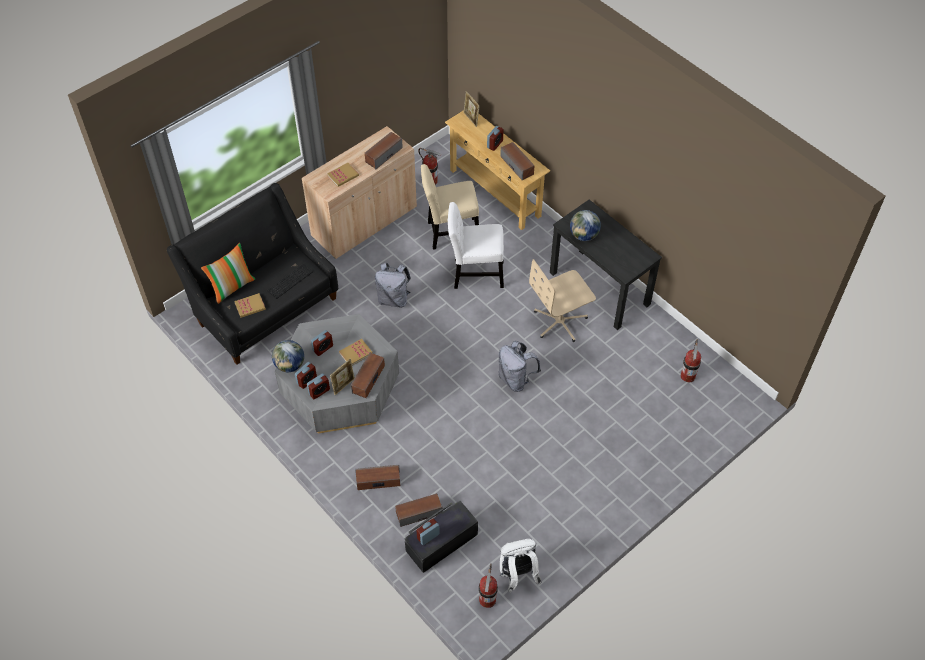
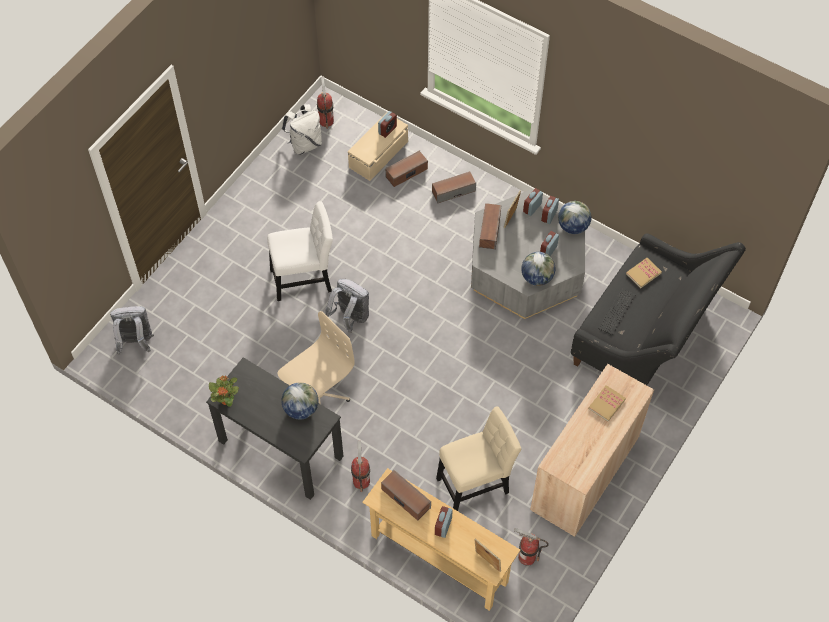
camera: 165 degrees right, 5 degrees up
(232, 287) = (674, 291): pillow -> none
(344, 327) = (537, 277): none -> globe
(355, 353) = (513, 253): book -> none
(383, 155) = (571, 447): speaker -> none
(393, 299) = (510, 379): grey backpack -> grey backpack (136, 342)
(441, 542) = (379, 155): black storage box -> beige storage box
(475, 274) = (429, 433): white chair -> white chair (304, 279)
(645, 255) = (226, 399): none -> potted plant
(688, 376) = (169, 363): fire extinguisher -> fire extinguisher (361, 481)

